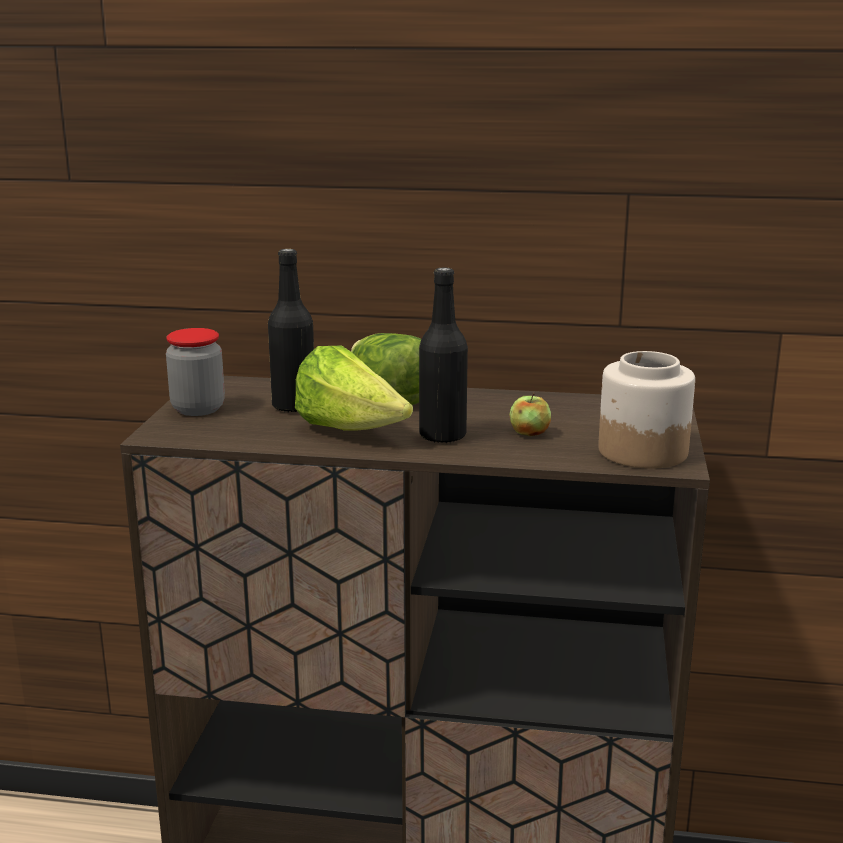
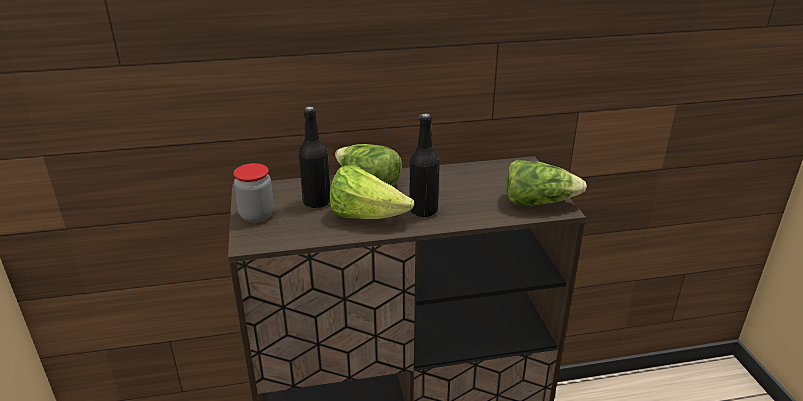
camera: 20 degrees left, 10 degrees up
(529, 433) = (469, 199): apple -> none
(642, 451) = (538, 202): jar -> lettuce

